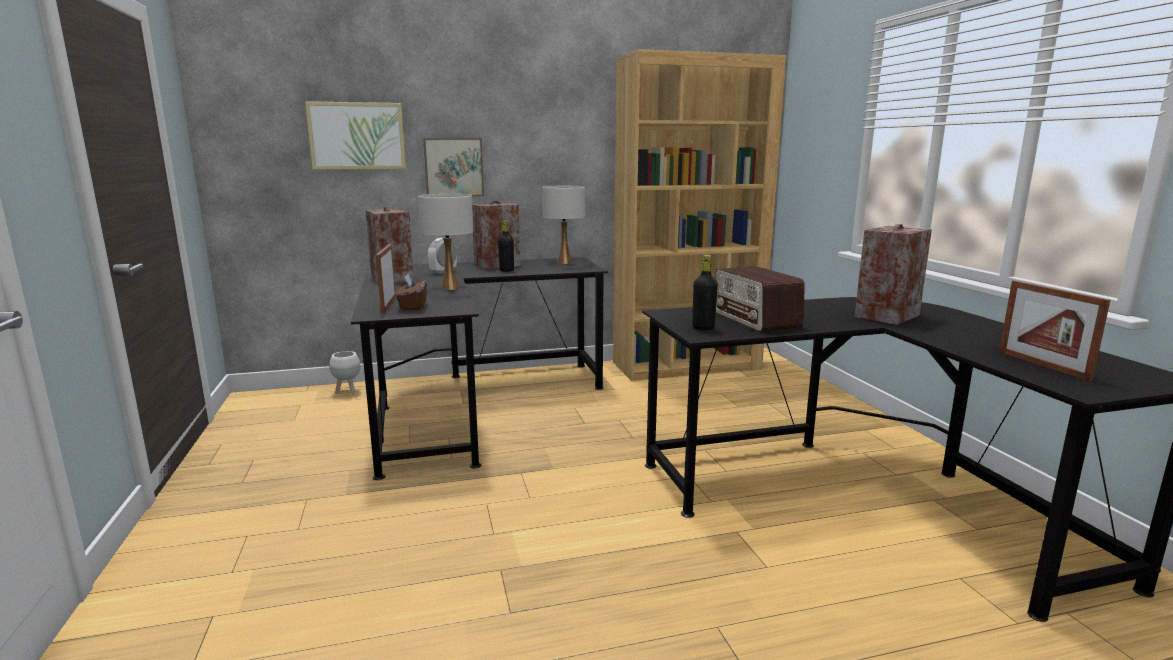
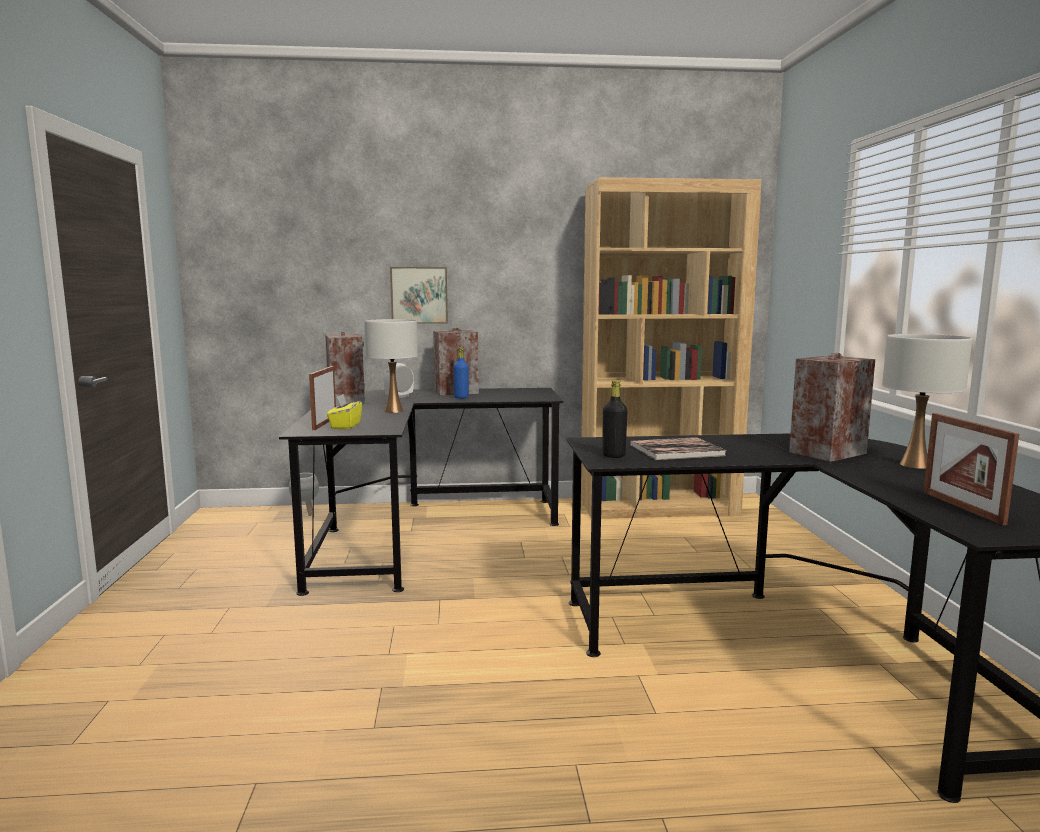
camera: 10 degrees right, 5 degrees down
(357, 136) = (328, 265): picture -> none
(412, 306) = (345, 426): brown tissue box -> yellow tissue box
(506, 270) = (461, 397): black bottle -> blue bottle
(564, 262) = (525, 391): white table lamp -> white table lamp (914, 465)
(755, 319) = (676, 450): radio -> book

